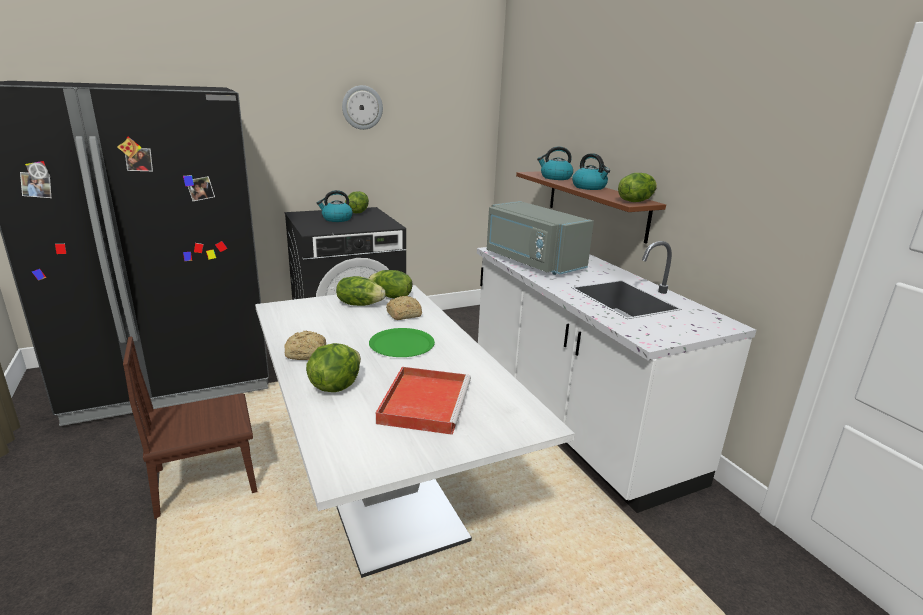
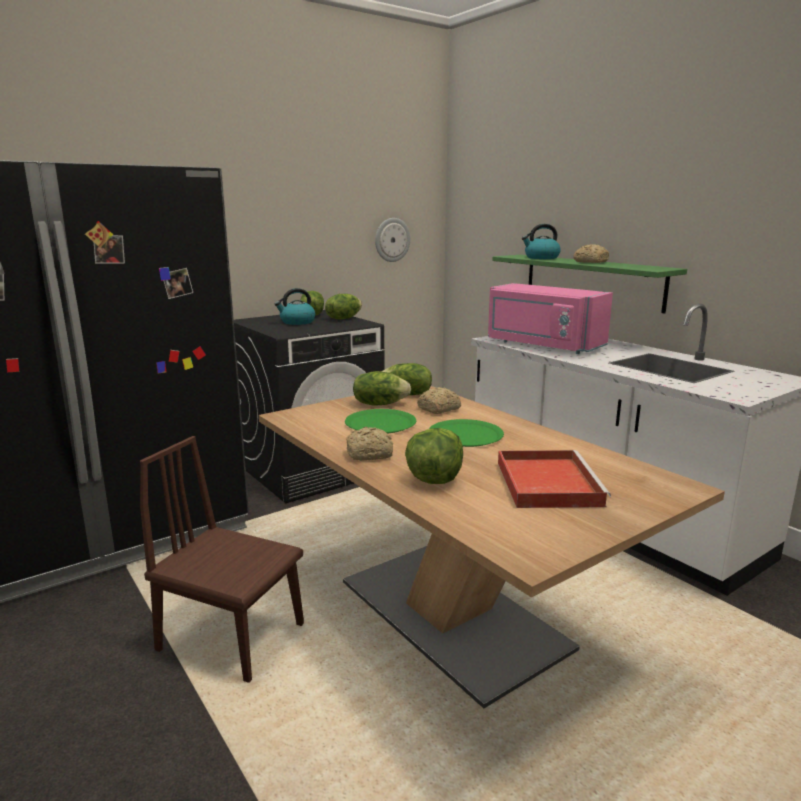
camera: 10 degrees left, 5 degrees down
(206, 481) = (231, 637): brown chair -> brown chair turned 60 degrees clockwise
(343, 324) = (380, 423): none -> green plate
(362, 107) = (309, 196): wall clock -> wall clock (392, 240)
(385, 491) = (451, 615): white dining table -> brown dining table
(531, 262) = (542, 345): grey microwave -> pink microwave
(589, 187) = (590, 262): kettle -> bread
(596, 204) = (592, 281): brown shelf -> green shelf
(635, 201) = (655, 268): lettuce -> lettuce (343, 318)

